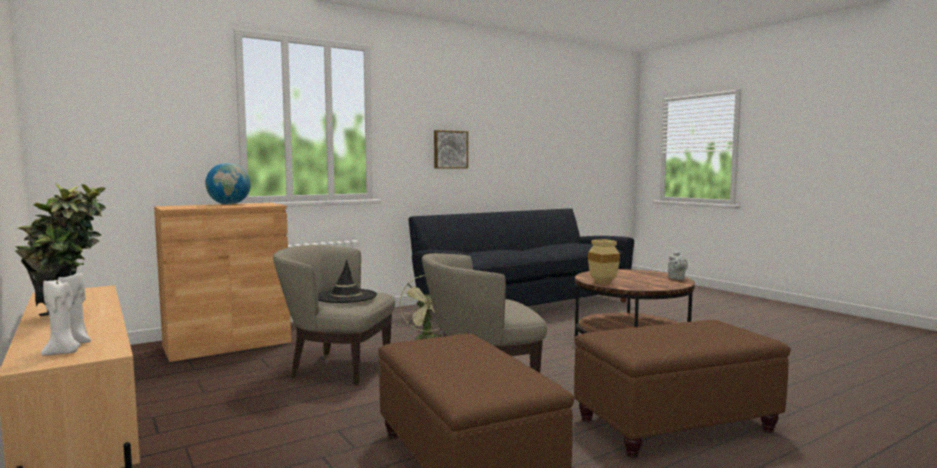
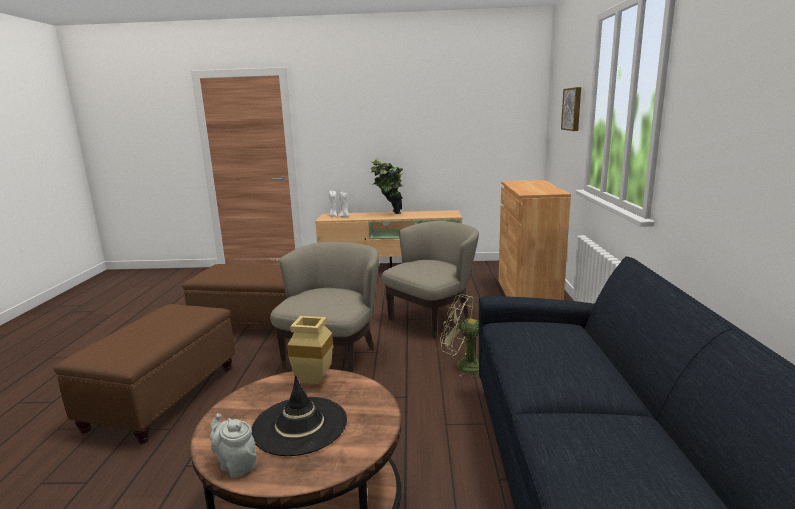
camera: 125 degrees right, 10 degrees up
(229, 204) = (545, 187): globe -> none
(346, 296) = (421, 267): black hat -> black hat (300, 425)
(450, 149) = (746, 157): picture -> picture (573, 109)

